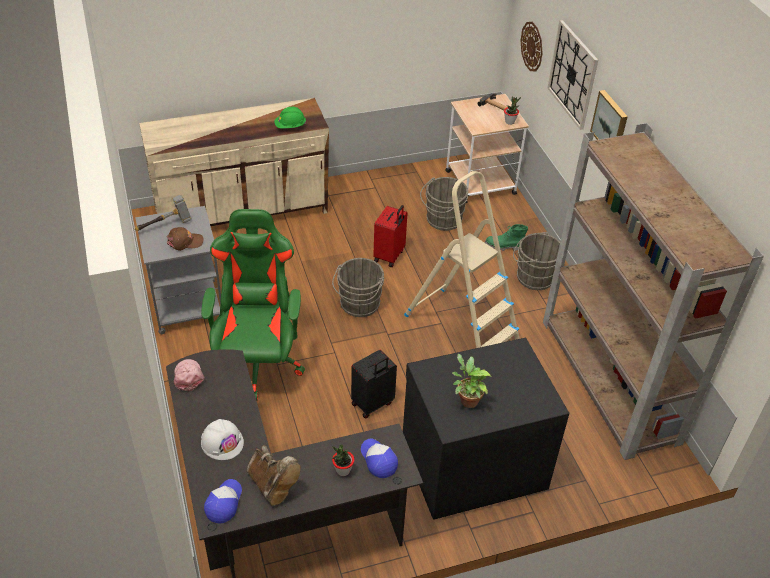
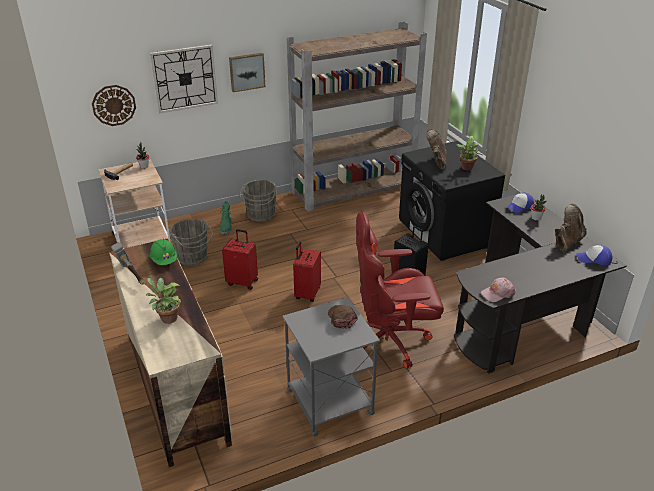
camera: 95 degrees left, 10 degrees down
(165, 225) = (320, 336): hammer -> hammer (131, 274)
(203, 129) = (167, 318): none -> potted plant
(222, 442) = (547, 267): white hard hat -> none
(258, 367) = (393, 341): green office chair -> red office chair
(358, 305) = (307, 294): grey bucket -> red suitcase
(462, 330) = (323, 243): beige step ladder -> none
(491, 369) = (437, 162): none -> brown boot

